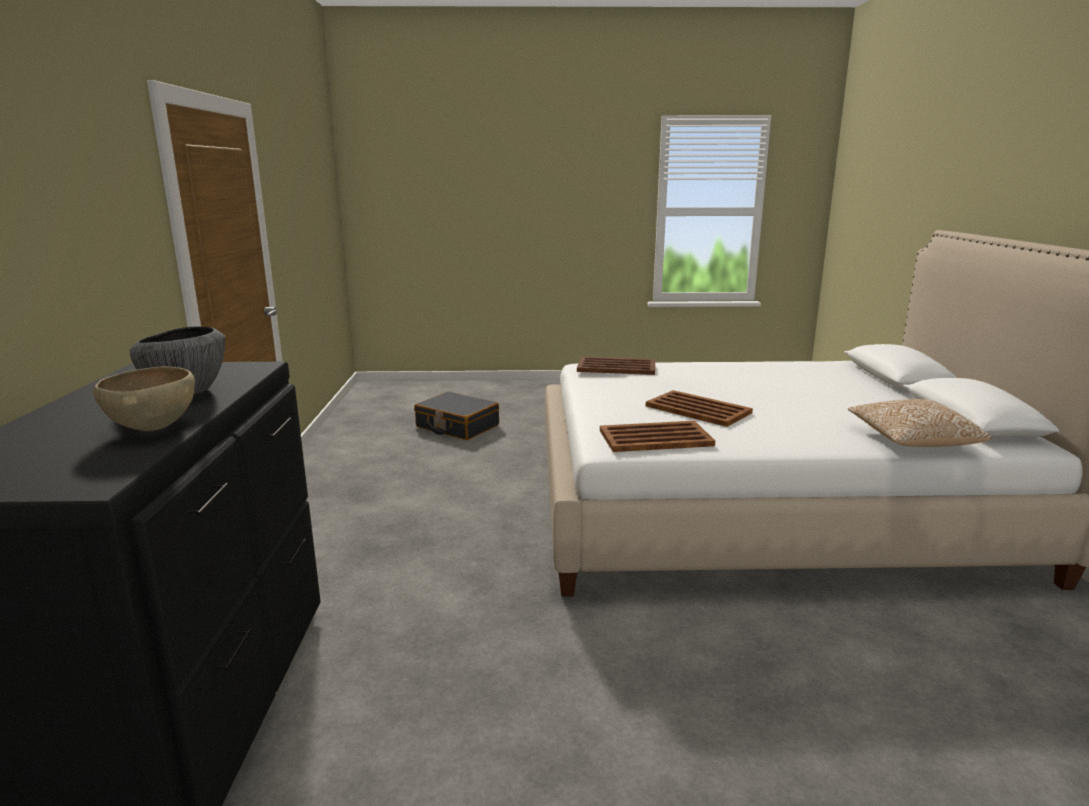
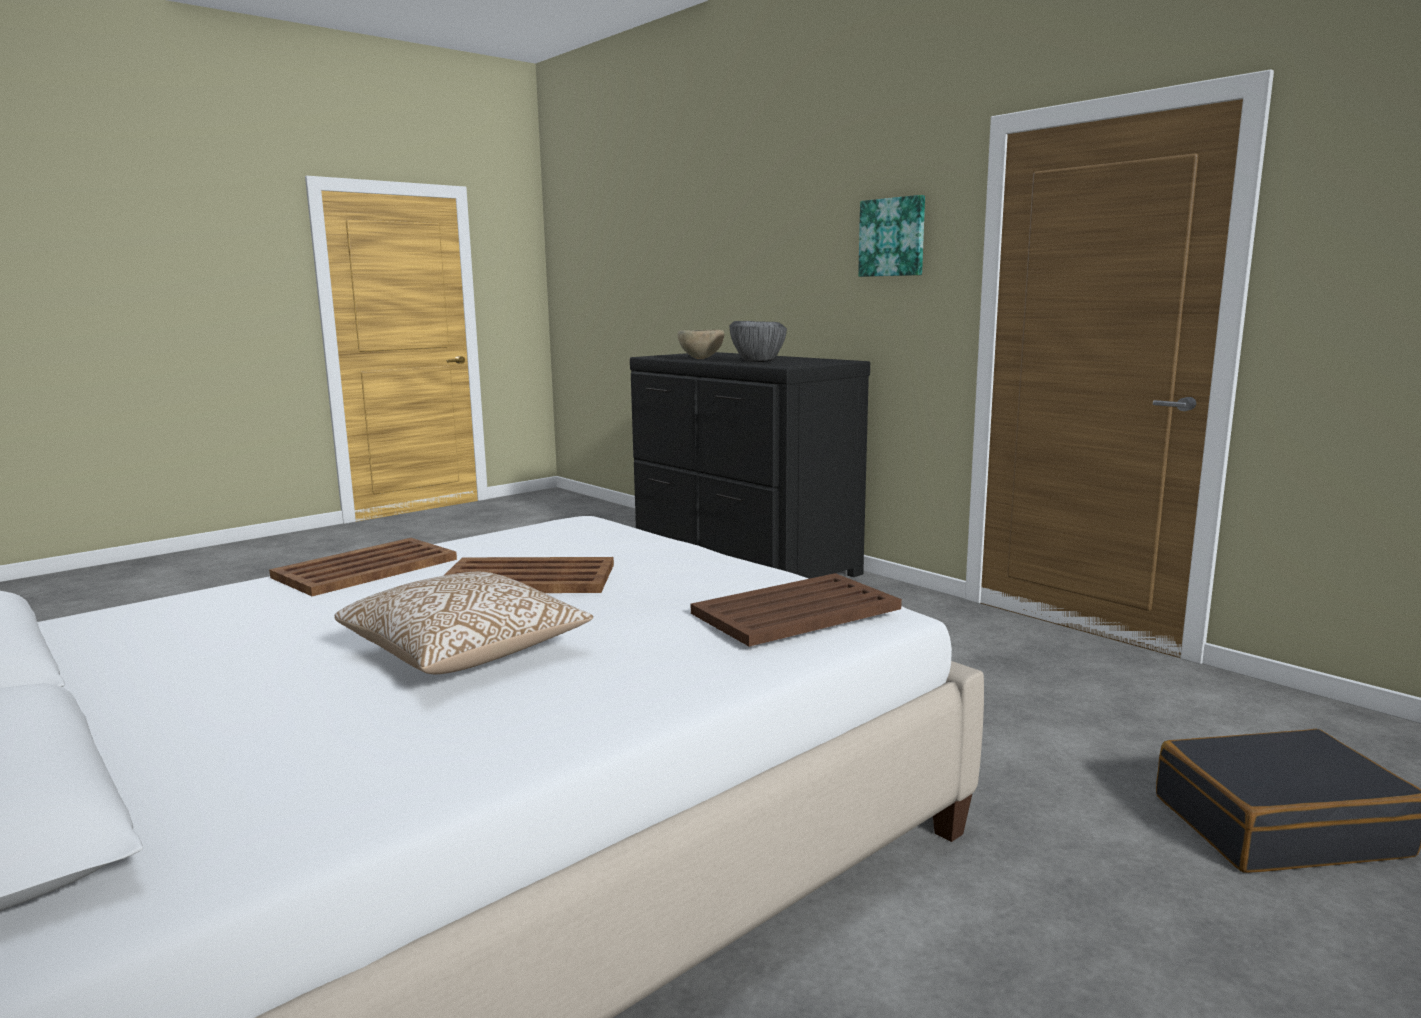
camera: 140 degrees right, 5 degrees down
(104, 202) = (893, 237): none -> picture
(656, 438) = (540, 535): brown tray -> brown tray (364, 568)
(912, 441) = (155, 610): pillow -> pillow (466, 653)

